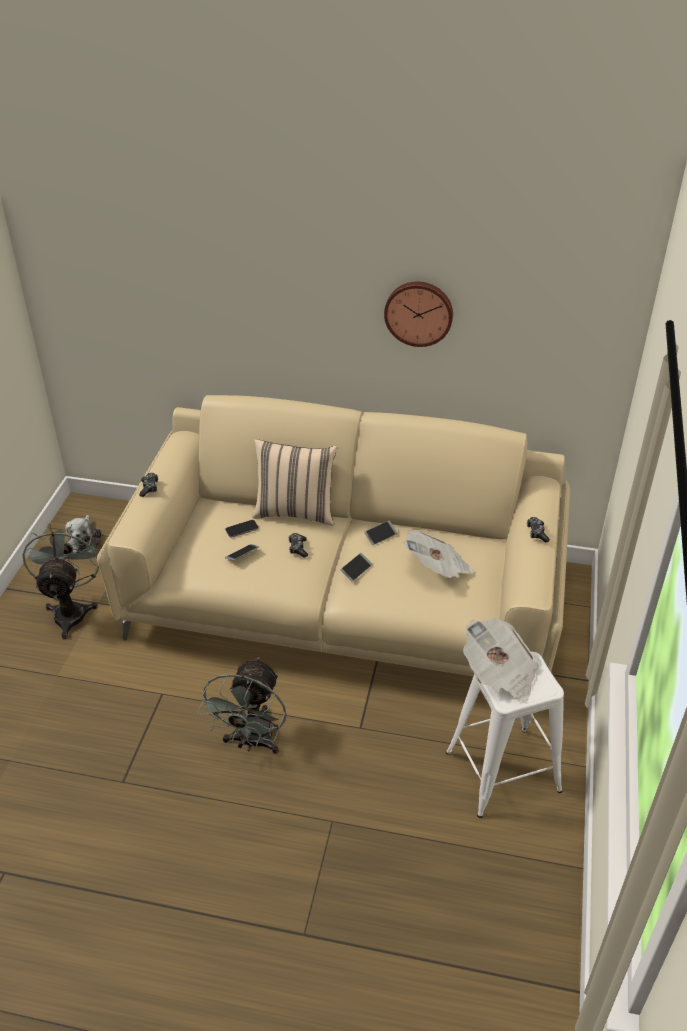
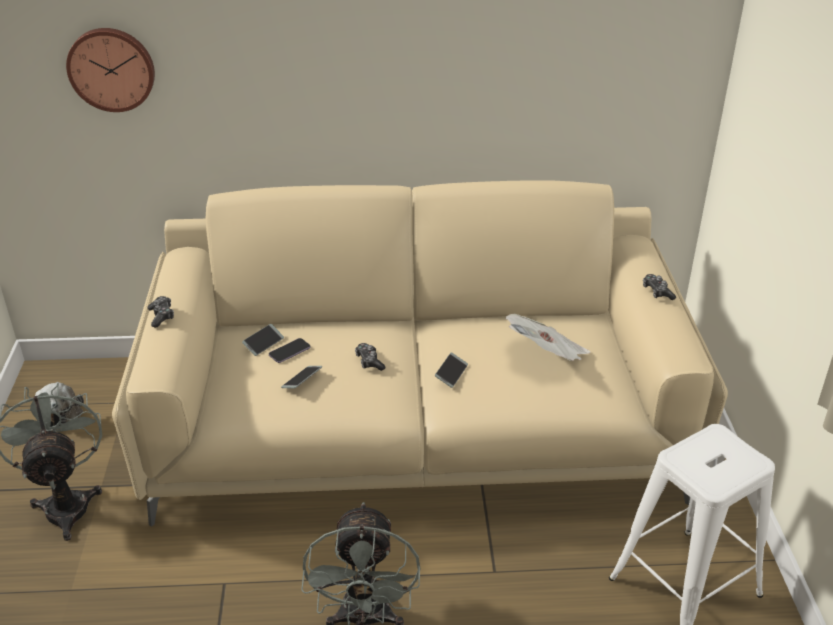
camera: 15 degrees left, 5 degrees down
(295, 512) = (348, 322): beige pillow -> none
(380, 535) = (463, 331): phone -> phone (263, 343)
(419, 312) = (471, 52): wall clock -> wall clock (112, 68)
(499, 674) = (690, 456): newspaper -> none

